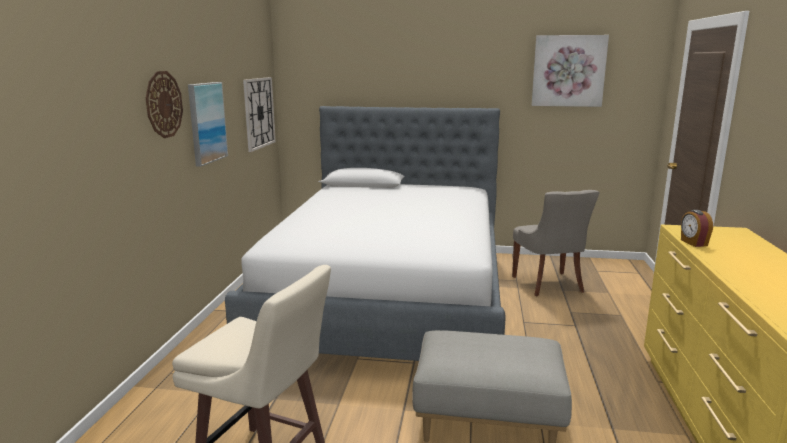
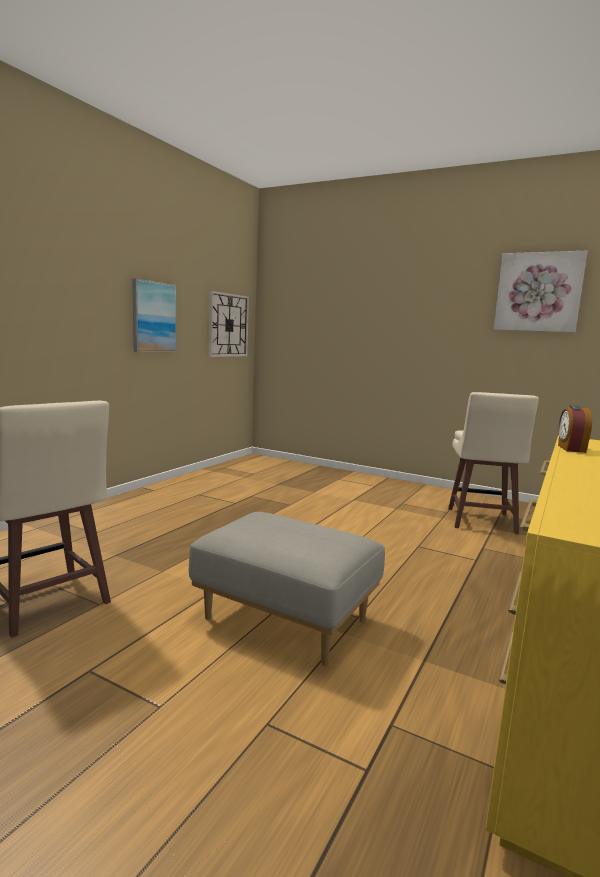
camera: 20 degrees right, 5 degrees down
(163, 104) = (98, 288): wall clock -> none
(389, 296) = (301, 503): bed -> none
(549, 285) = (480, 521): grey chair -> beige stool

